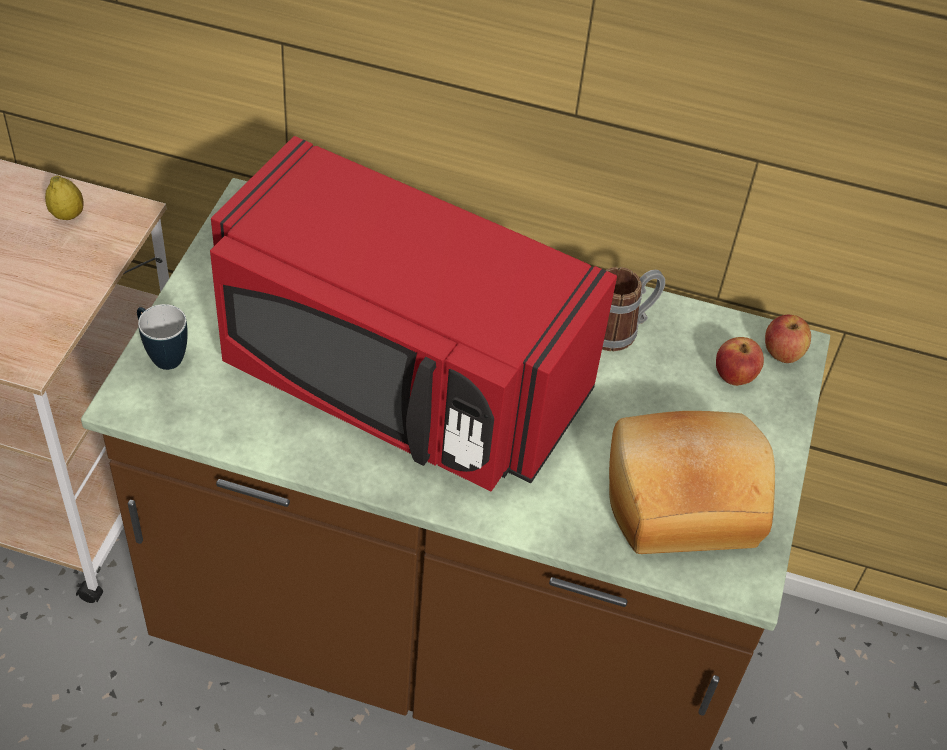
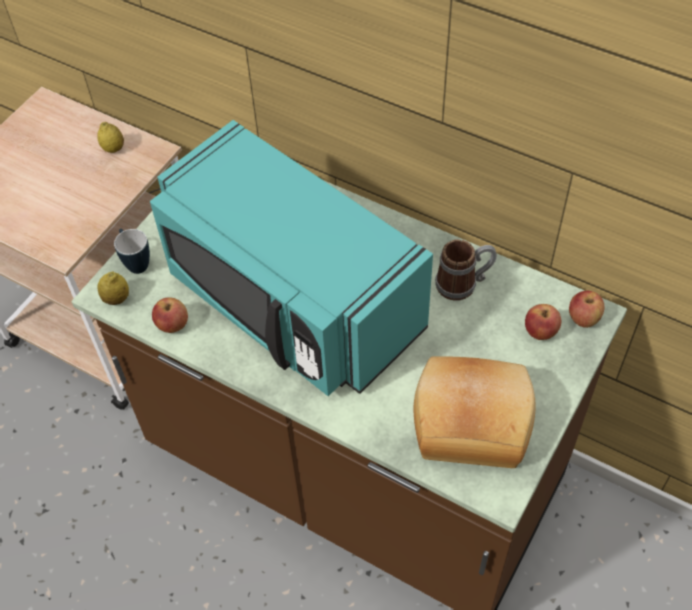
camera: 20 degrees right, 5 degrees up
(148, 407) = (116, 299): none -> lemon
(241, 431) = (172, 325): none -> apple
(399, 381) = (291, 302): red microwave -> turquoise microwave

